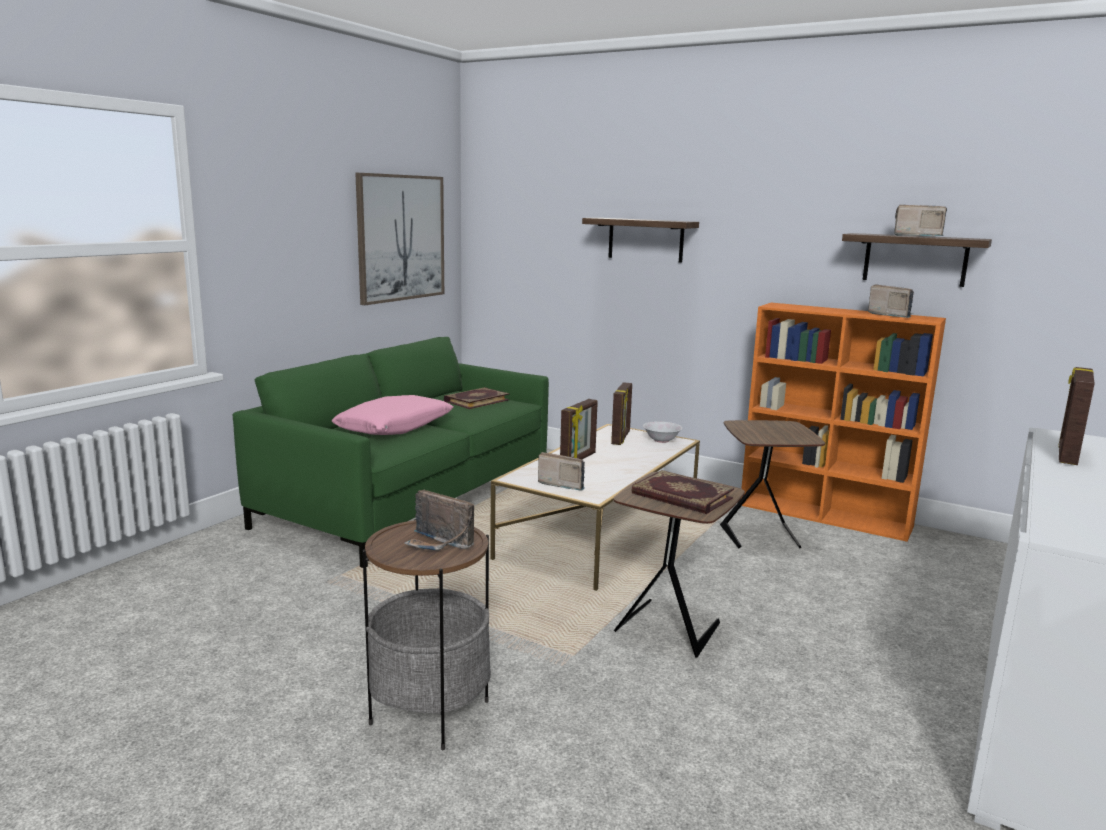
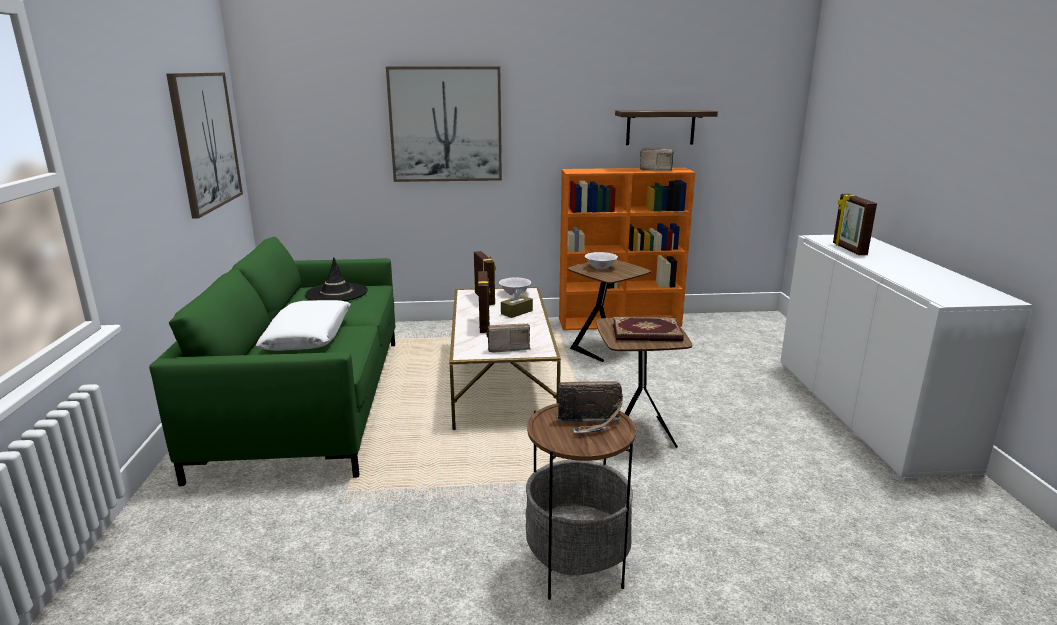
camera: 35 degrees left, 5 degrees up
(395, 427) = (308, 336): pink pillow -> white pillow
(476, 400) = (336, 293): book -> black hat
(631, 457) = (516, 312): none -> brown tissue box
(645, 239) = (446, 125): shelf -> picture
(764, 428) = (600, 268): none -> white bowl
(916, 236) = (667, 110): radio -> none

